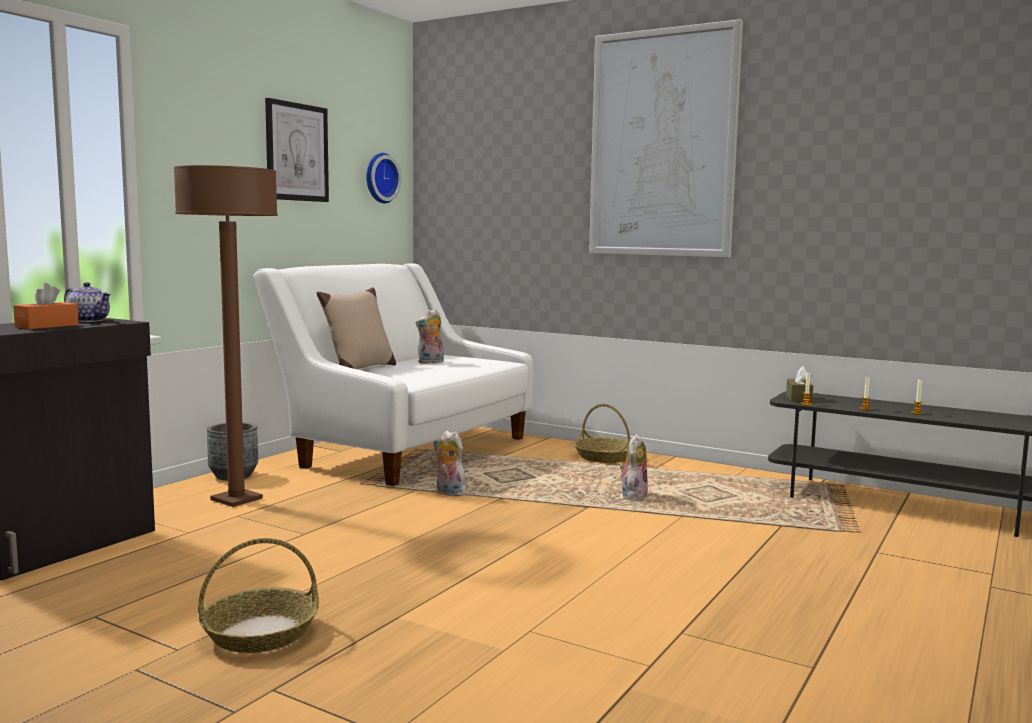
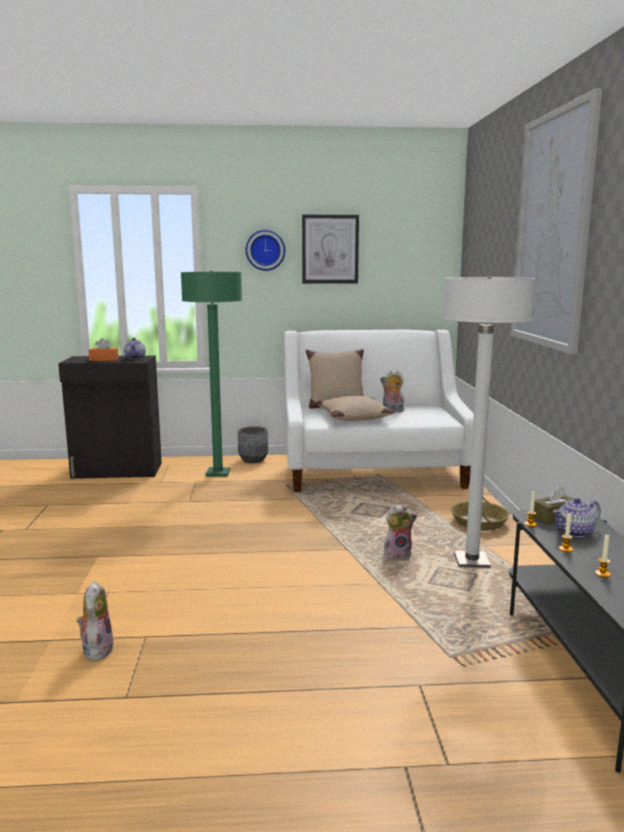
camera: 55 degrees right, 5 degrees up
(236, 500) = (218, 473): brown floor lamp -> green floor lamp
(261, 633) = (54, 536): basket -> none
(379, 178) = (417, 262): wall clock -> wall clock (265, 250)
(422, 372) = (353, 417): none -> beige pillow
(448, 493) = (307, 507): plush toy -> plush toy (96, 649)
(680, 480) = (471, 561): none -> white floor lamp
(834, 401) = (575, 532): none -> teapot

